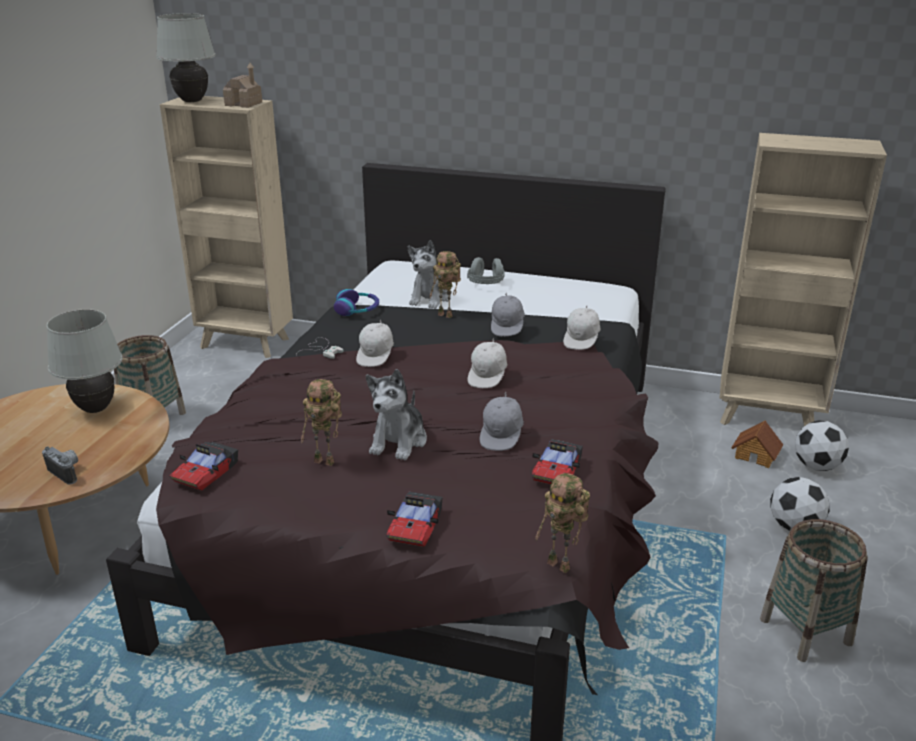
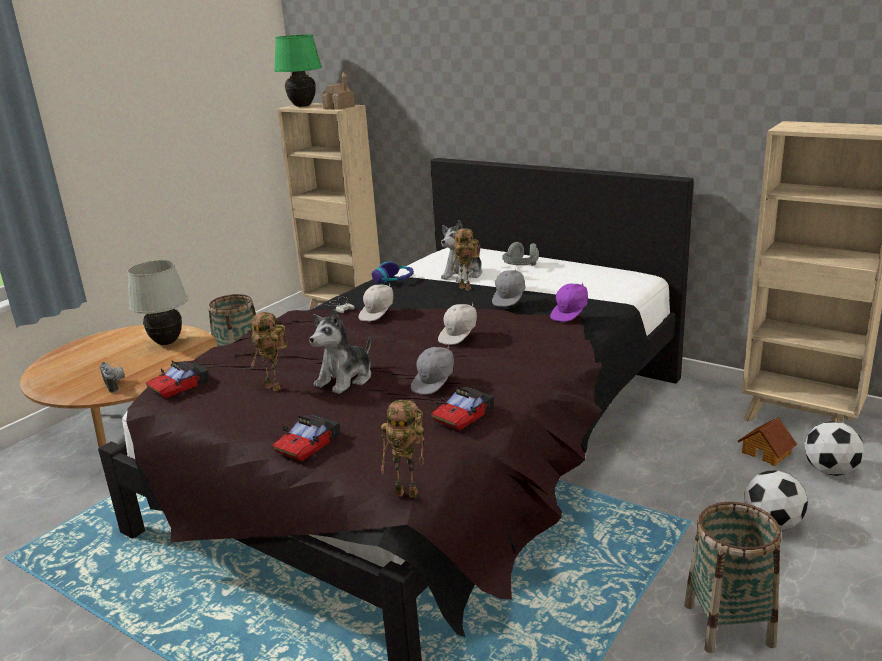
camera: 20 degrees right, 5 degrees down
(191, 101) = (302, 106): white table lamp -> green table lamp
(561, 565) = (409, 493): toy robot -> toy robot turned 45 degrees counterclockwise
(582, 340) = (571, 314): white cap -> purple cap

